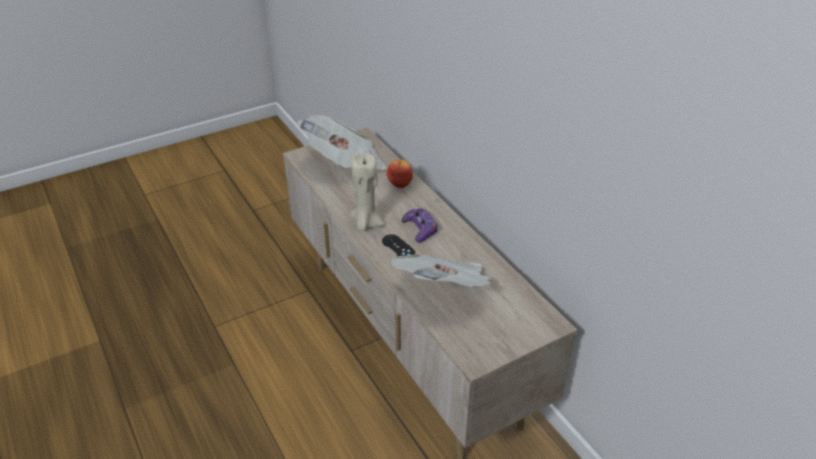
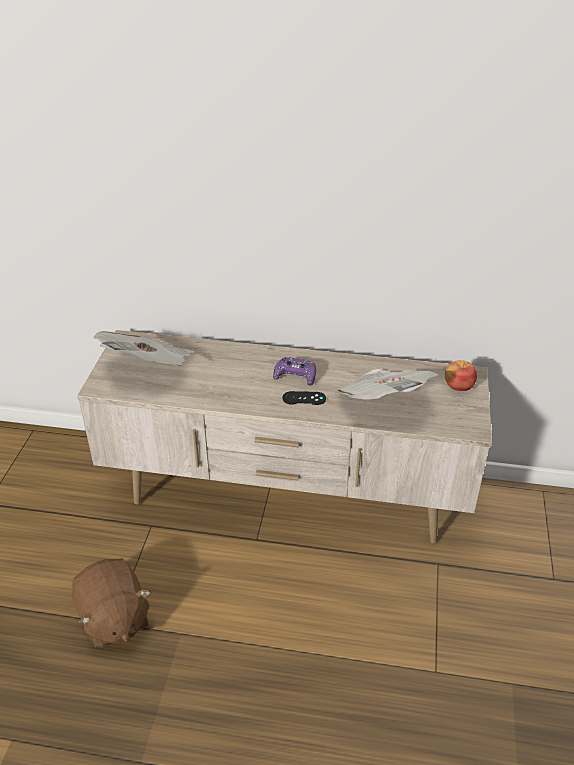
camera: 50 degrees left, 0 degrees up
(217, 324) = (113, 619): none -> brown plush toy
(366, 224) = (252, 399): beige candle -> none
(400, 183) = (222, 354): apple -> apple (458, 386)

